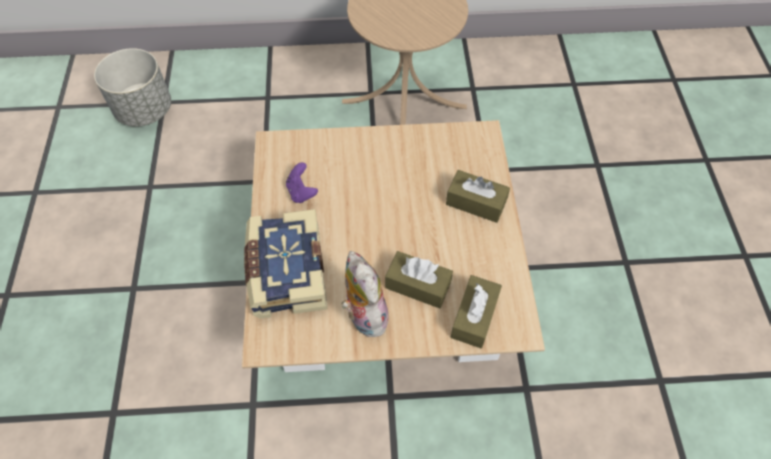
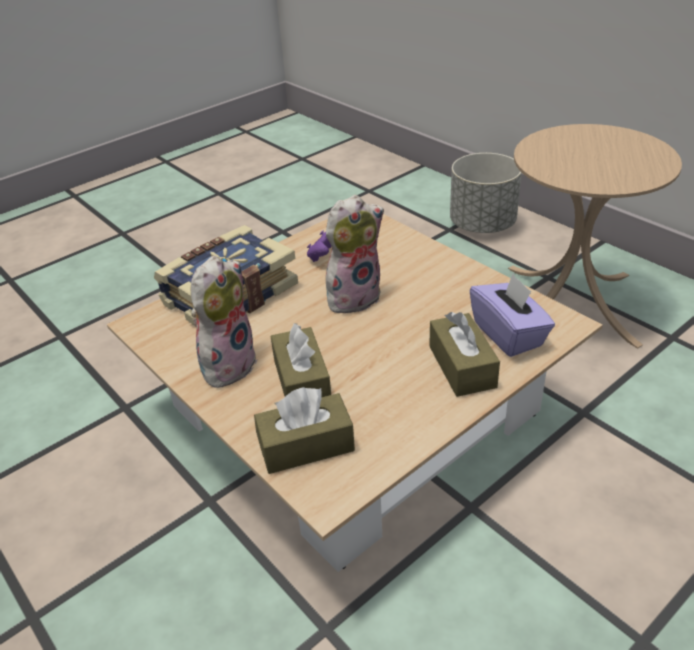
camera: 55 degrees right, 20 degrees down
(145, 110) = (349, 188): grey planter -> grey planter (483, 224)
(362, 207) = (354, 296): none -> plush toy
(469, 163) = (508, 334): none -> purple tissue box

